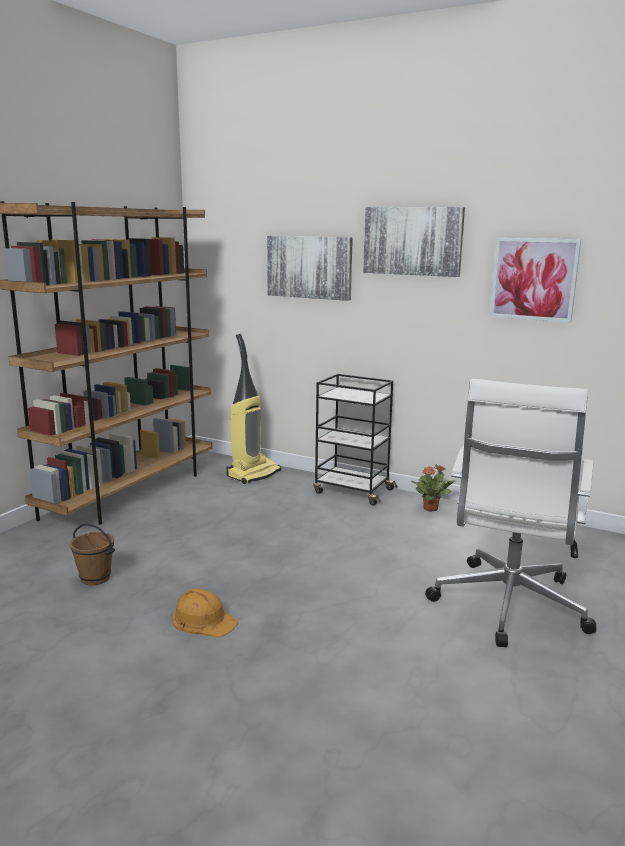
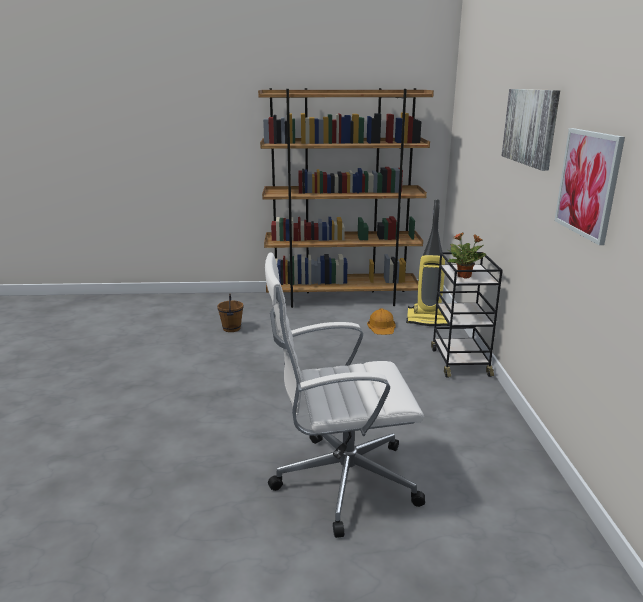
camera: 60 degrees right, 5 degrees up
(204, 620) = (216, 370): orange hard hat -> orange hard hat (382, 326)
(309, 267) = (487, 146): picture -> none
(431, 509) = (480, 404): potted plant -> potted plant (464, 276)

